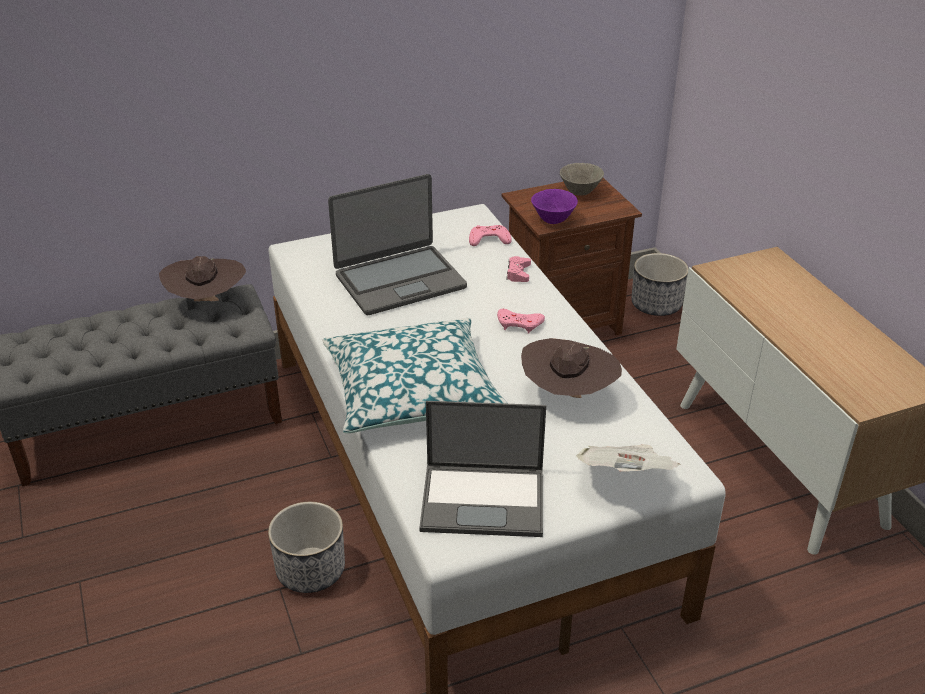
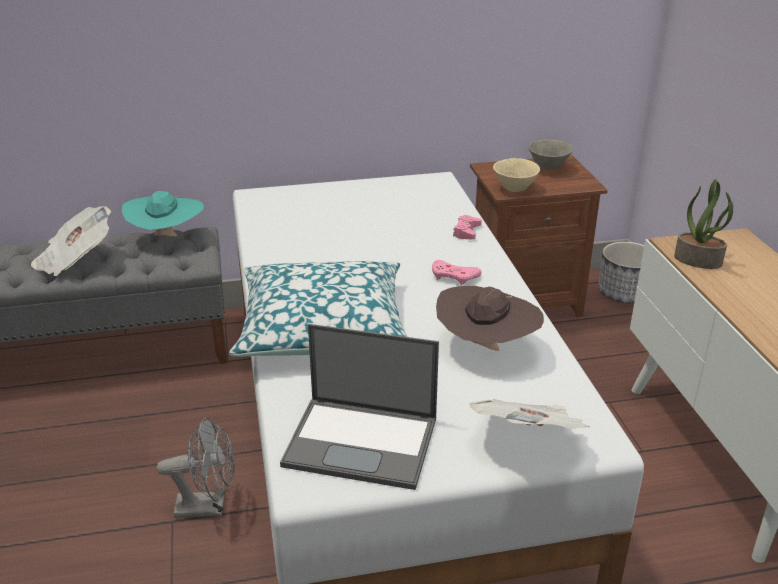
camera: 10 degrees right, 5 degrees down
(120, 338) = (75, 260): none -> newspaper
(207, 302) = (167, 238): brown hat -> turquoise hat
(310, 570) = (208, 506): planter -> grey fan
(399, 281) = (345, 228): laptop -> none
(489, 239) = (446, 201): pink game controller -> none
(553, 220) = (514, 189): purple bowl -> beige bowl
(740, 286) = (698, 260): none -> potted plant

